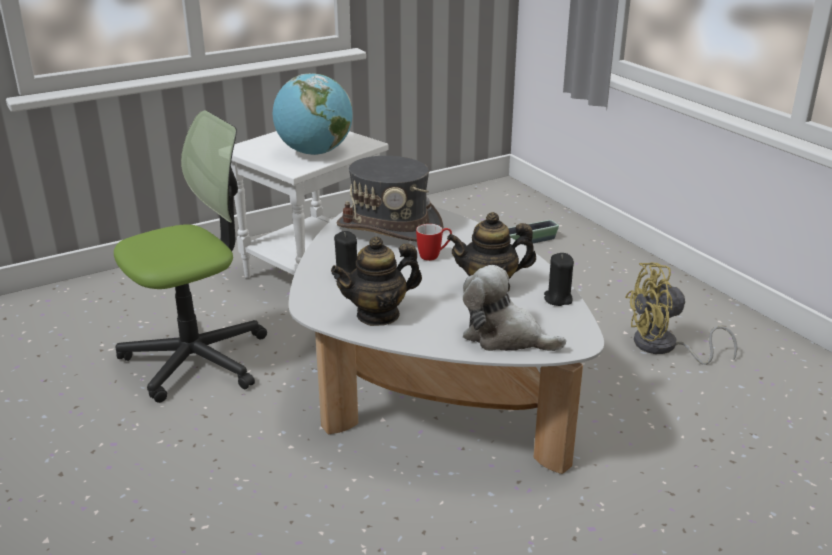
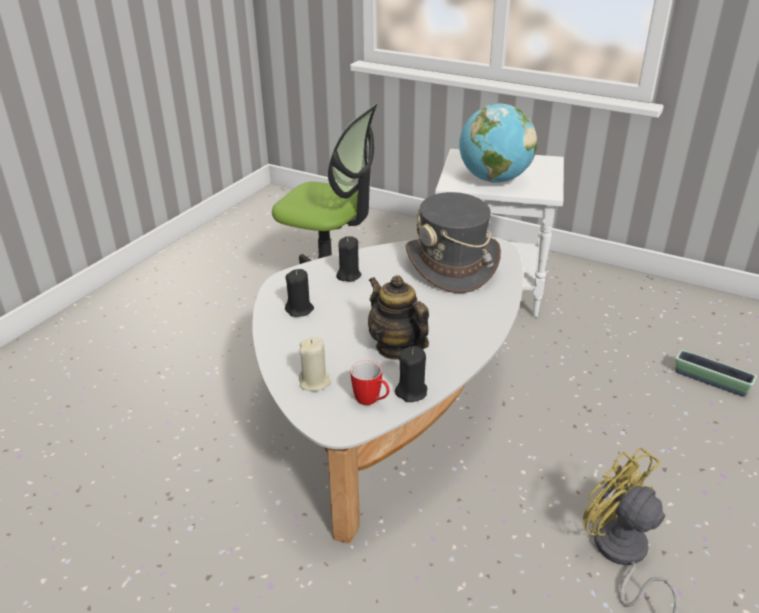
camera: 60 degrees right, 5 degrees up
(378, 315) = (300, 310): teapot -> black candle
(434, 256) = (425, 302): mug -> mug (371, 401)
(505, 337) = (315, 382): plush toy -> beige candle

